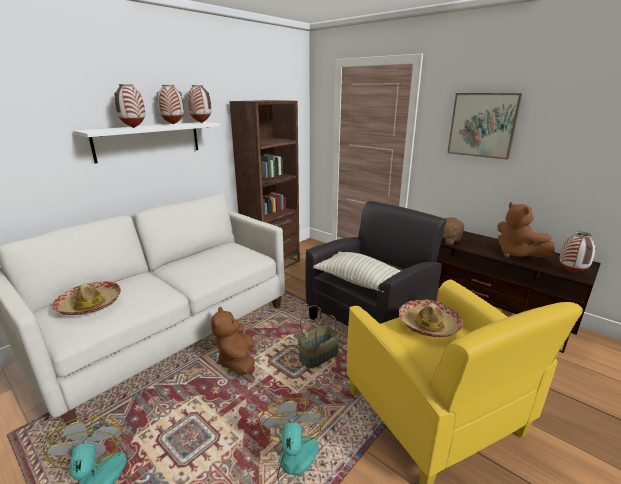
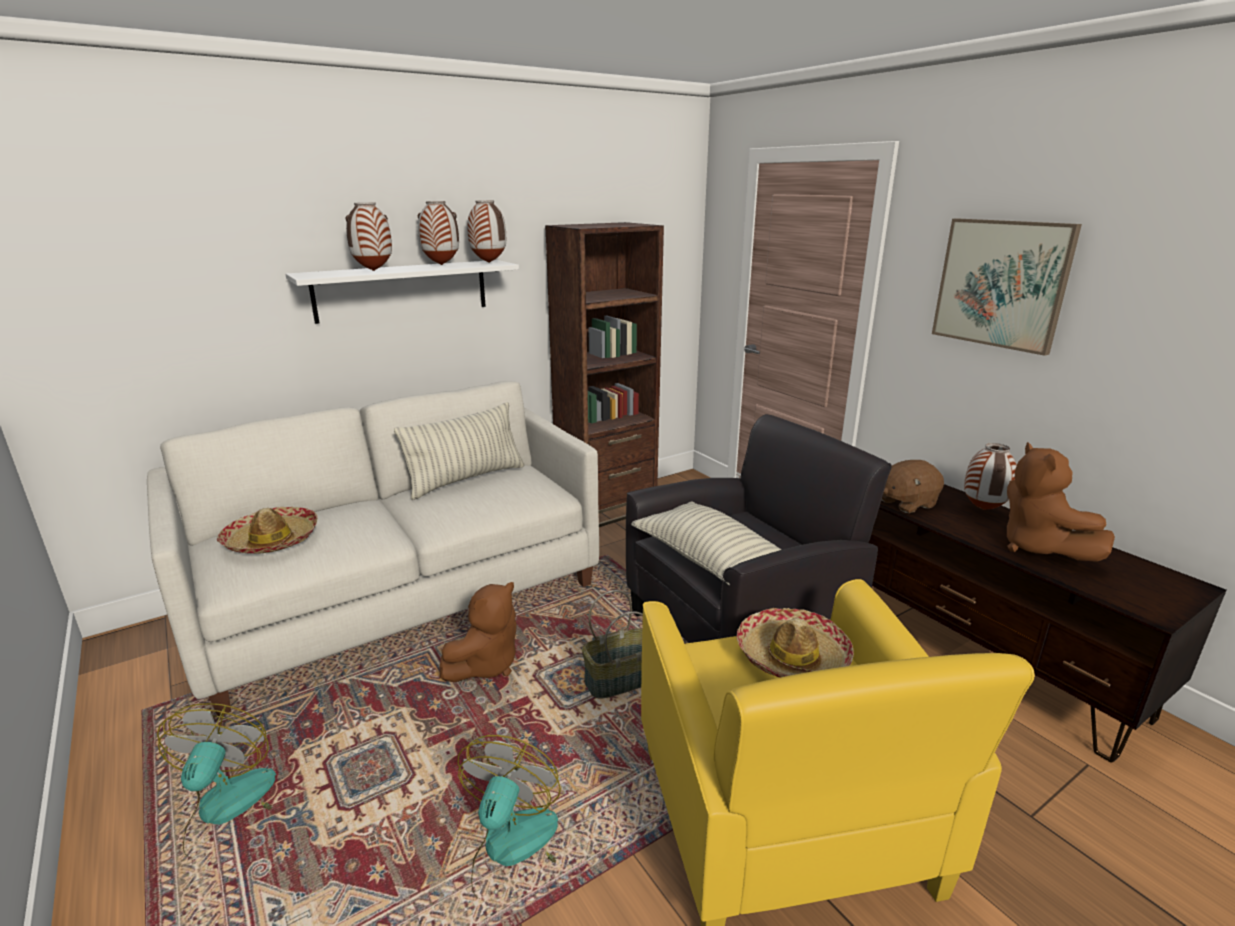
camera: 15 degrees right, 0 degrees up
(201, 253) = (466, 479): none -> pillow
(237, 361) = (486, 665): brown plush toy -> brown plush toy turned 150 degrees counterclockwise
(570, 272) = (1138, 599): vase -> vase (982, 509)

